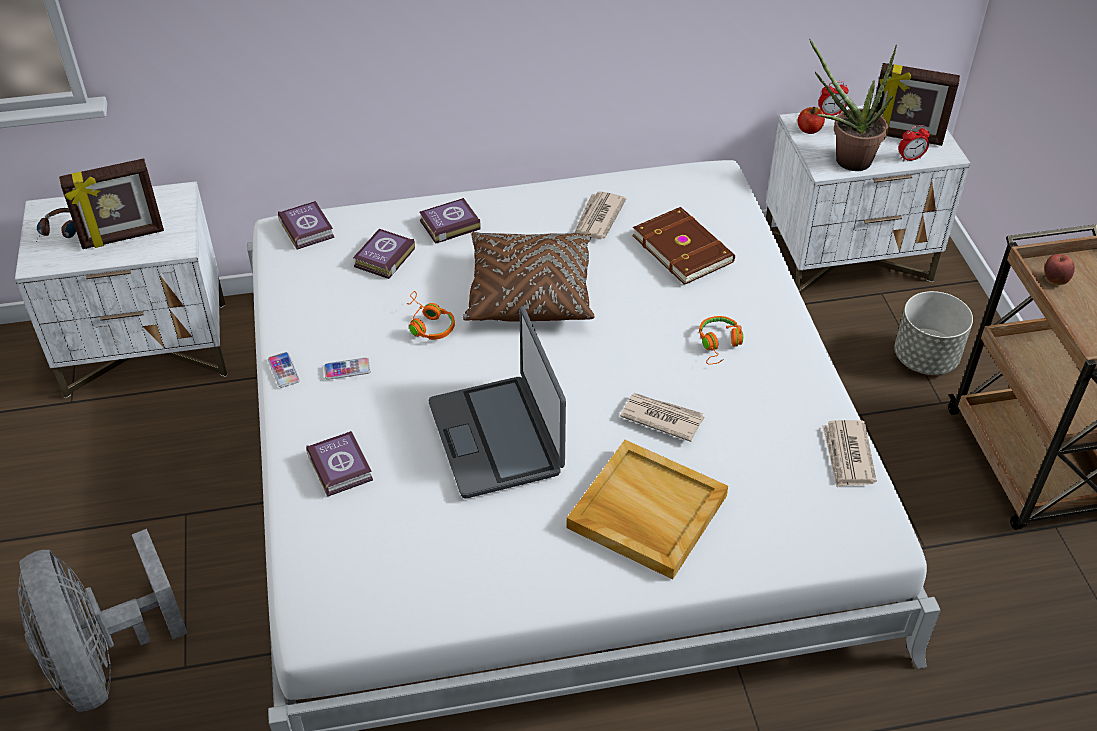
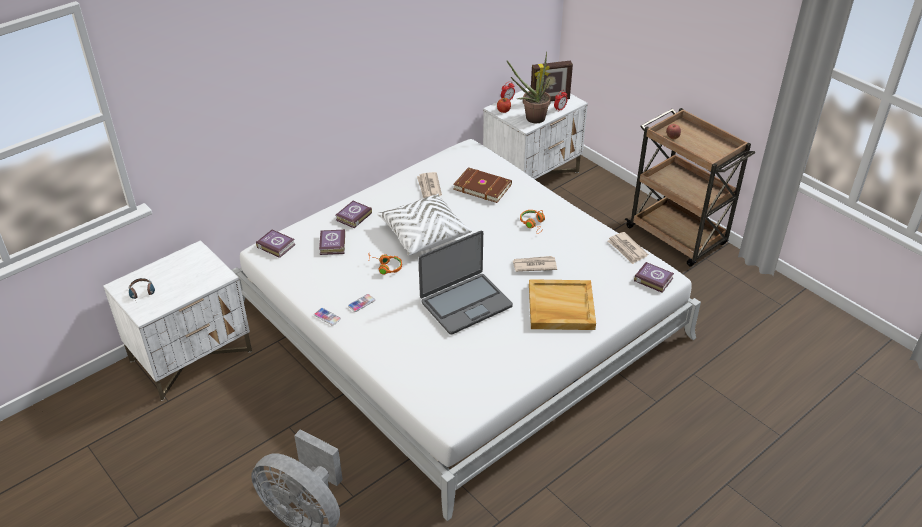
camera: 30 degrees left, 5 degrees down
(123, 237) = (184, 283): picture frame -> none
(340, 466) = (398, 347): book -> book (652, 279)
(497, 437) = (465, 303): laptop -> laptop turned 75 degrees counterclockwise
(529, 293) = (424, 234): brown pillow -> white pillow
(926, 358) = (601, 208): grey planter -> none

